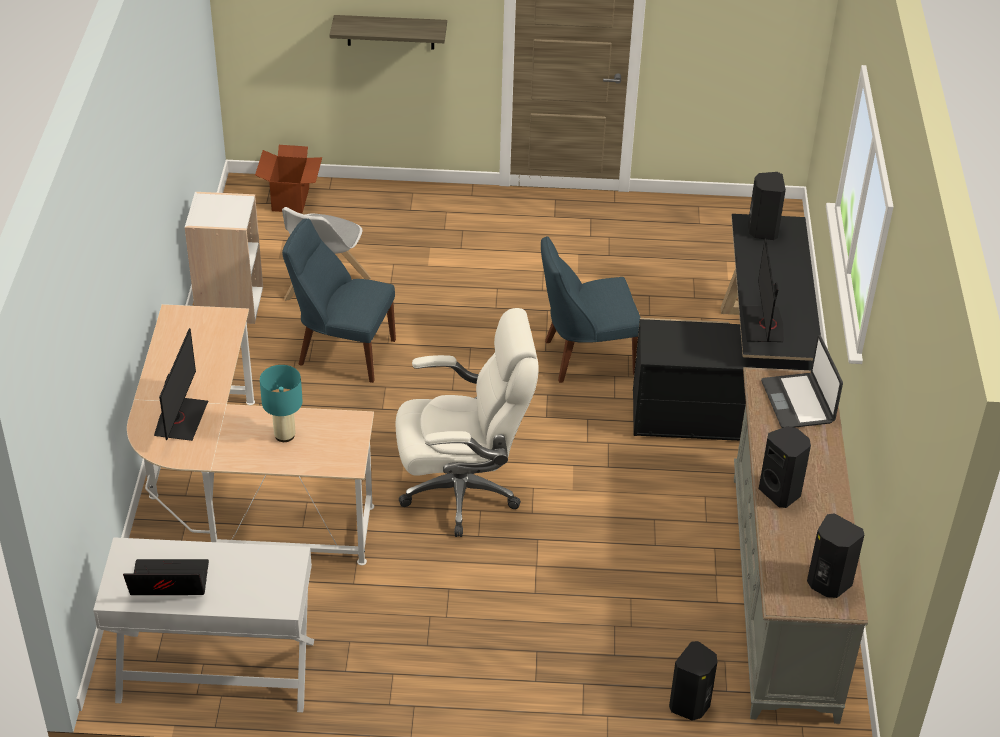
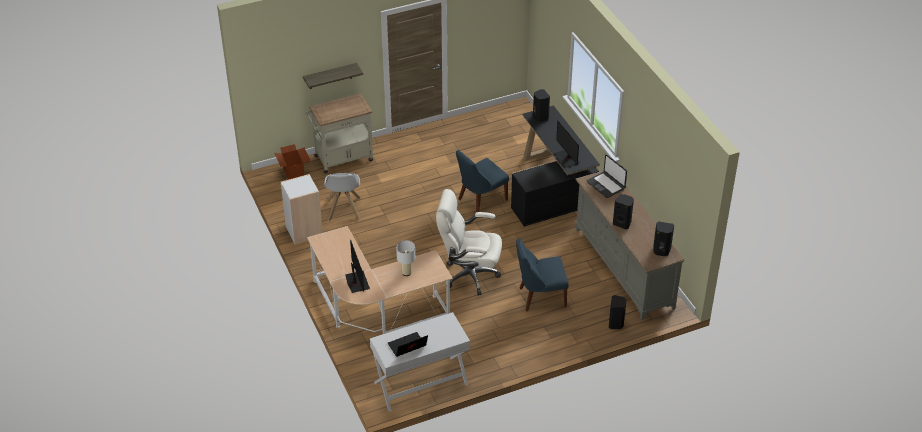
camera: 25 degrees left, 0 degrees up
(284, 435) = (406, 273): turquoise table lamp -> white table lamp
(342, 351) = (372, 234): blue chair -> blue chair (540, 297)
(389, 203) = (342, 159): none -> beige cart
(463, 492) = (469, 275): white office chair -> white office chair turned 135 degrees counterclockwise

